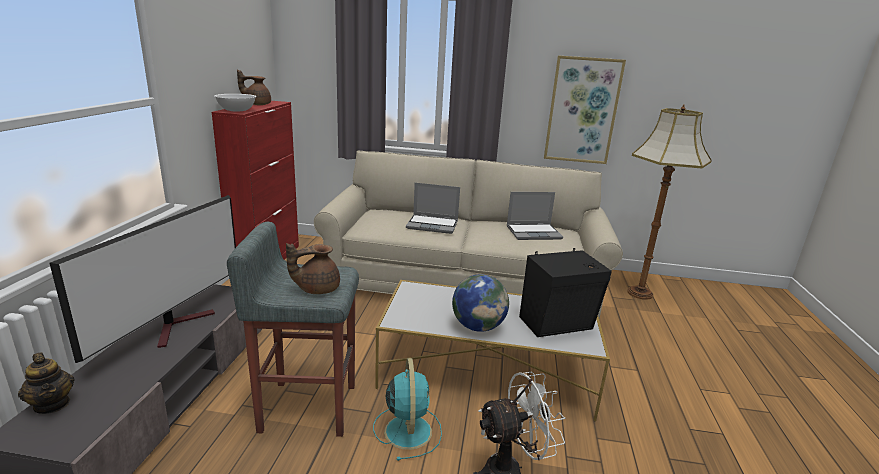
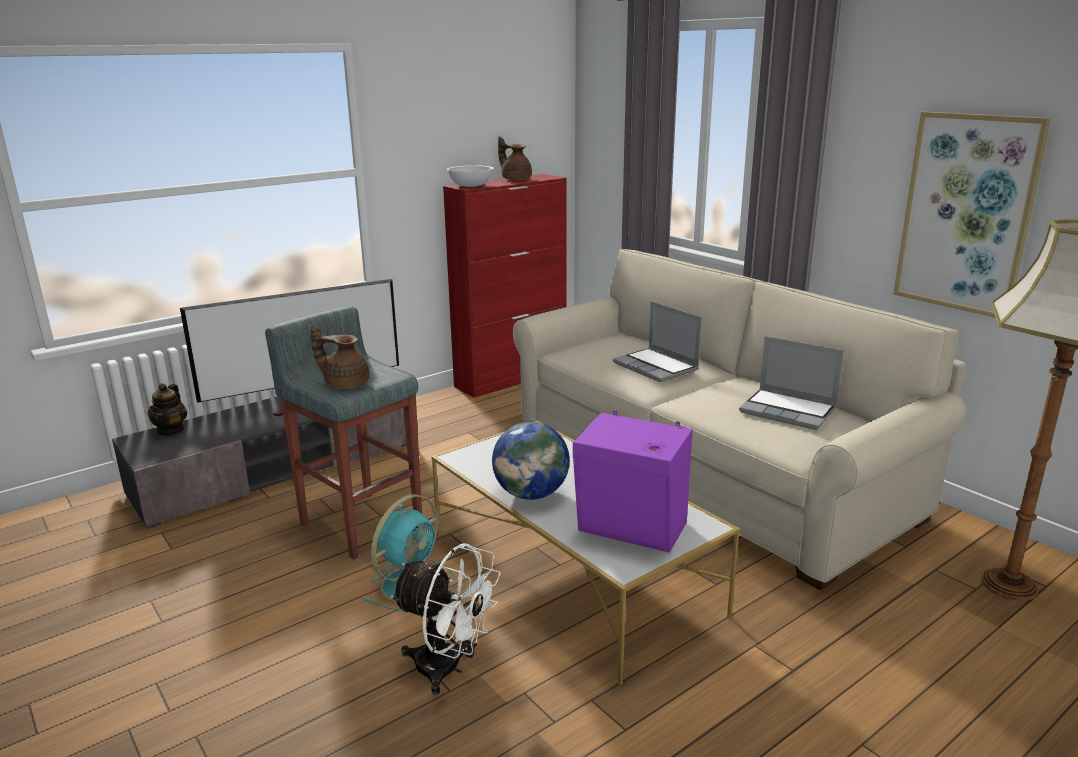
camera: 45 degrees right, 0 degrees up
(558, 324) = (632, 530): black speaker -> purple speaker

